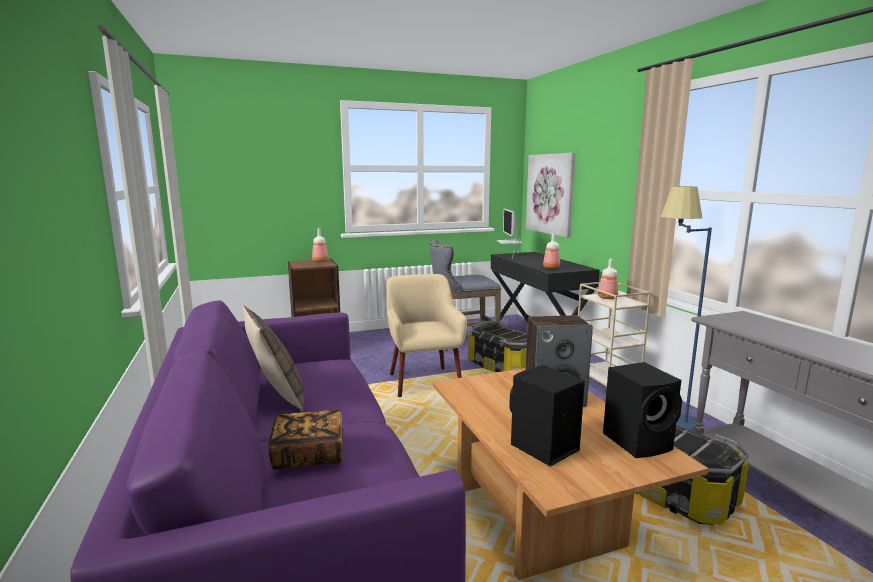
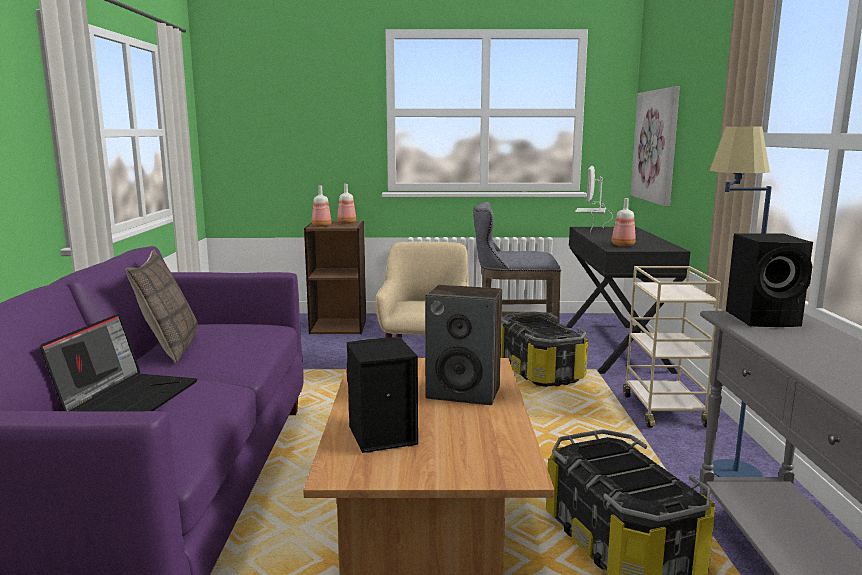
camera: 20 degrees right, 0 degrees up
(309, 454) = (128, 398): book -> laptop
(606, 298) = (667, 288): bottle -> bottle (321, 226)
(639, 442) = (504, 449): black speaker -> black speaker (765, 319)

